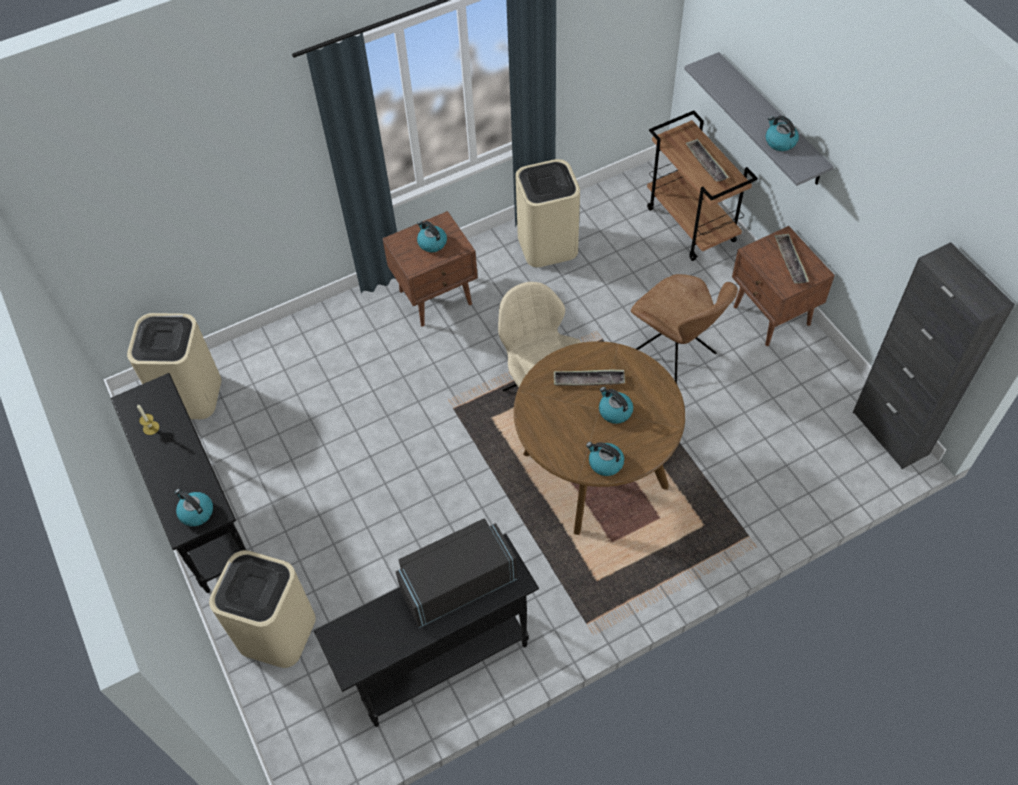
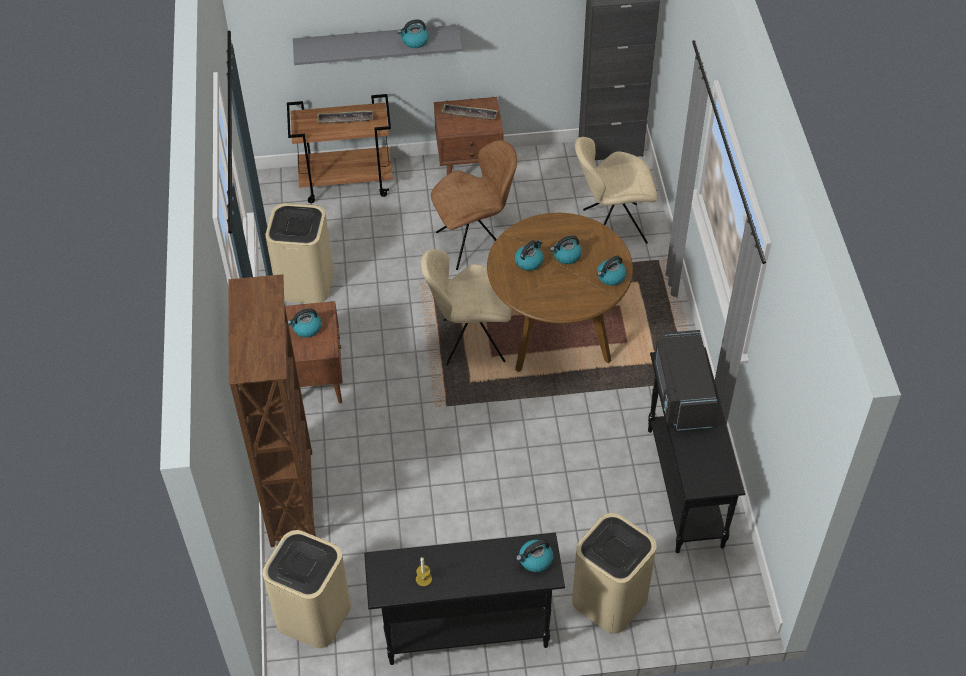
camera: 70 degrees left, 5 degrees down
(304, 332) = (293, 497): none -> brown bookcase
(588, 380) = (529, 261): tray -> kettle
(771, 473) = (612, 226): none -> beige chair

